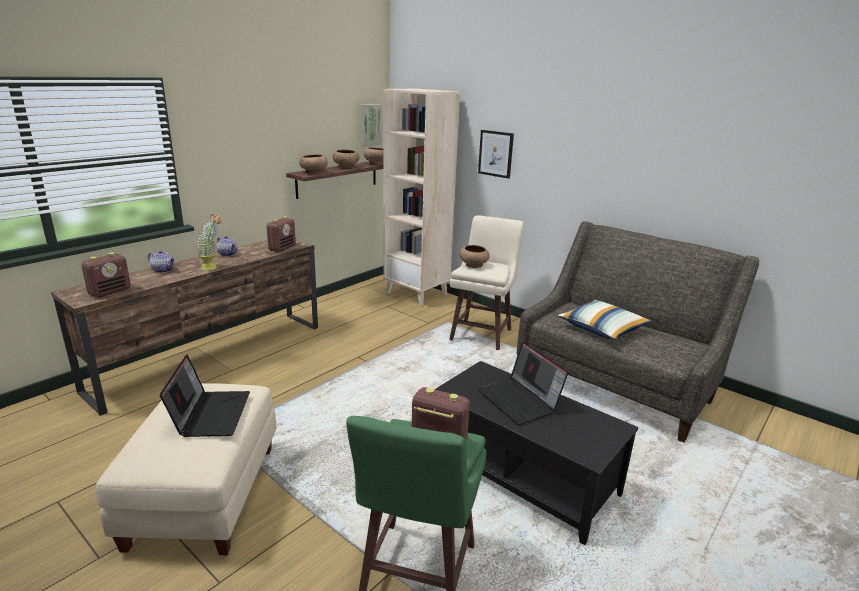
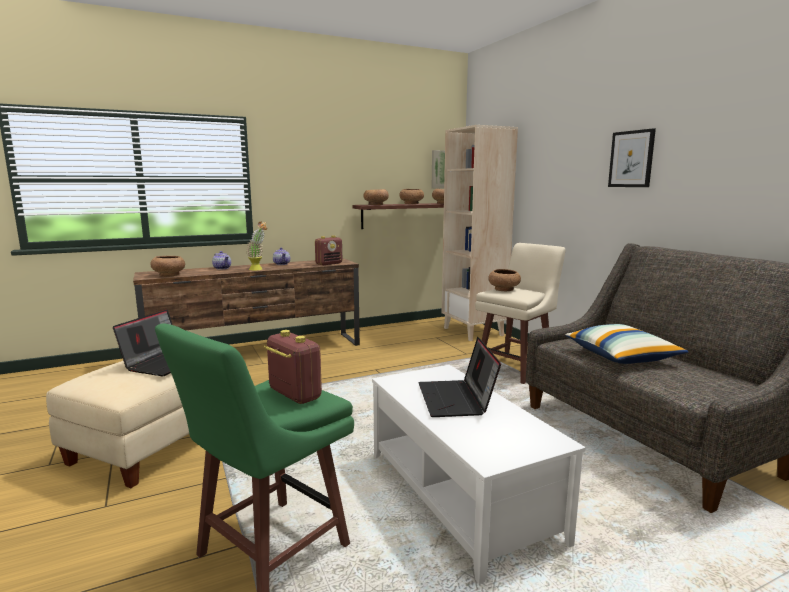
camera: 25 degrees right, 10 degrees down
(110, 292) = (169, 275): radio -> brown bowl
(495, 153) = (548, 183): picture -> picture (631, 159)
(523, 474) = (461, 494): black coffee table -> white coffee table

